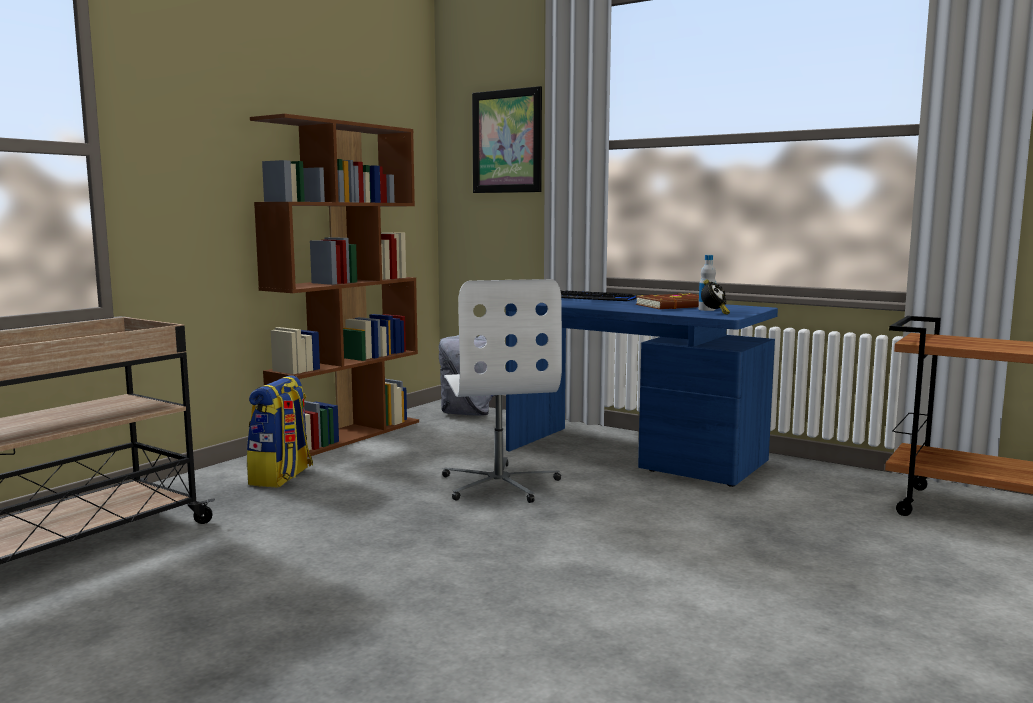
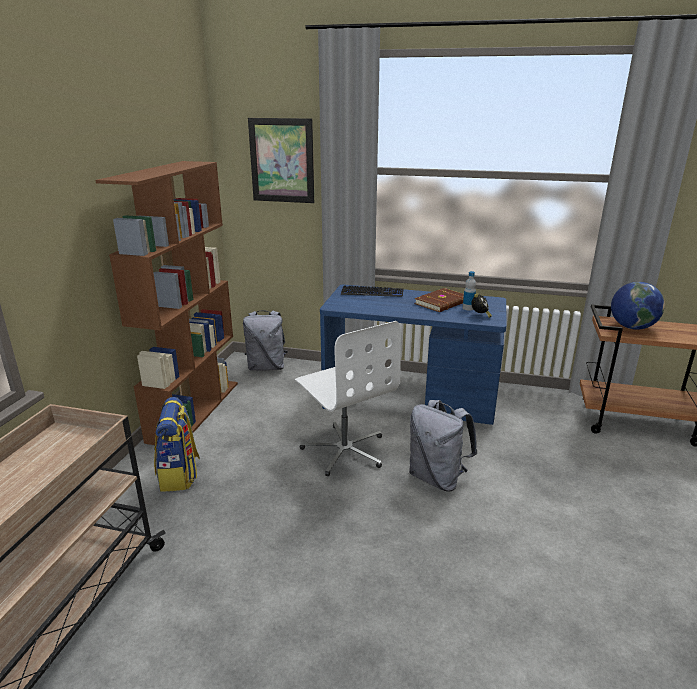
camera: 20 degrees left, 15 degrees up
(603, 521) = (437, 478): none -> grey backpack
(960, 341) = (632, 327): none -> globe

